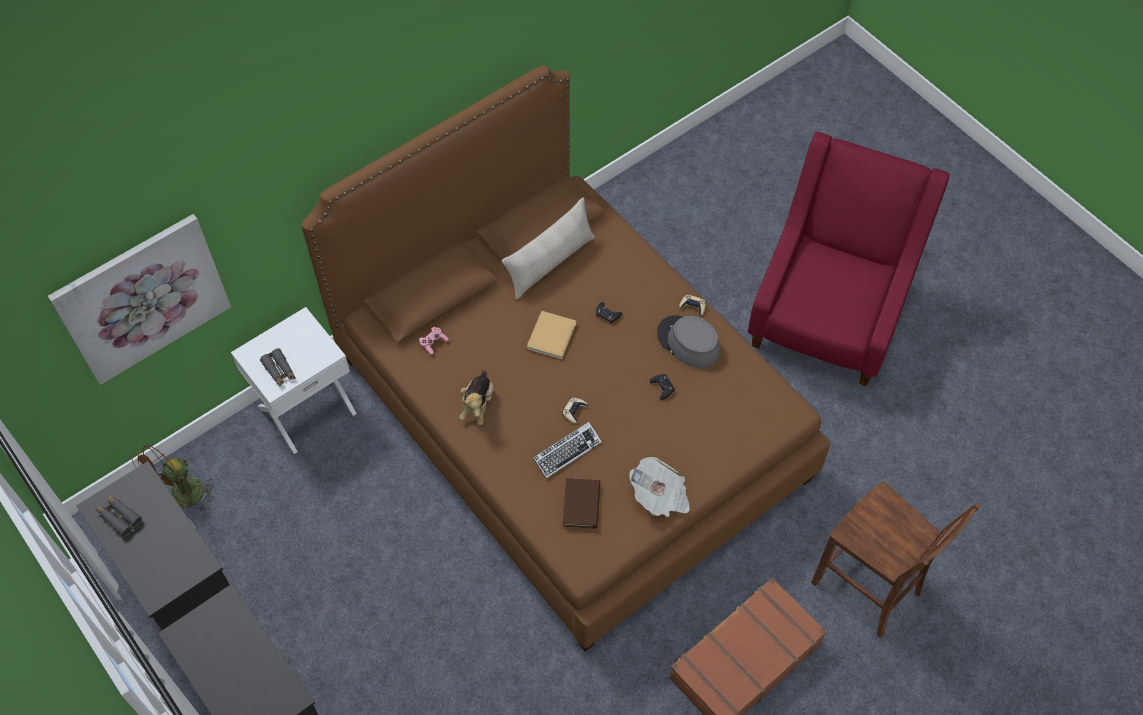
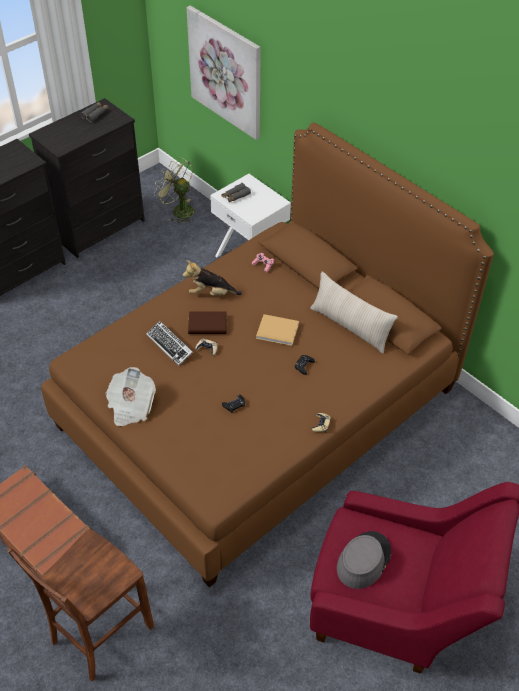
camera: 85 degrees right, 10 degrees down
(182, 499) = (178, 210): brown fan -> green fan
(581, 505) = (123, 356): brown book -> brown book (207, 325)
(688, 342) = (282, 422): grey hat -> grey hat (363, 560)

